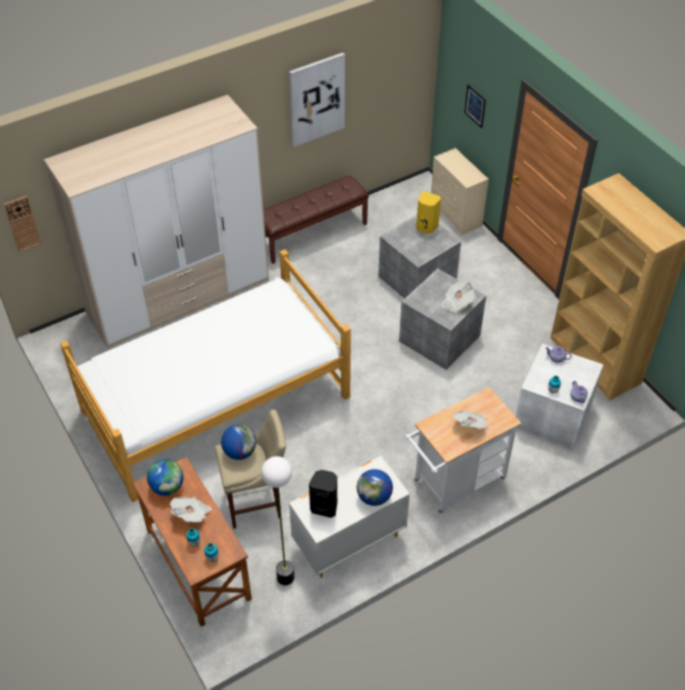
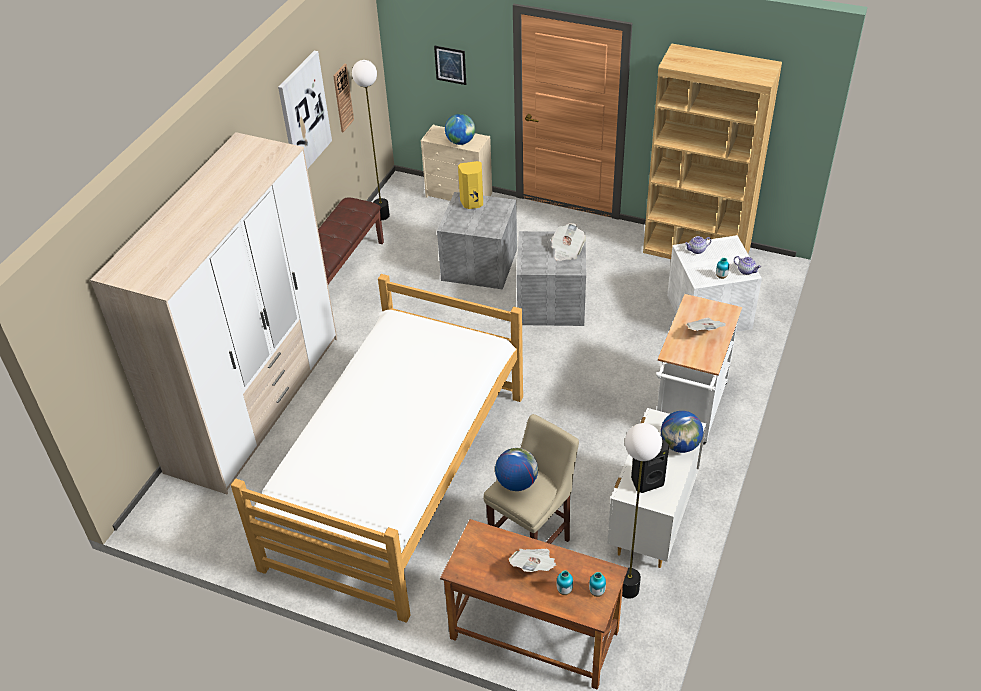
camera: 35 degrees left, 5 degrees down
(22, 223) = (83, 379): wall clock -> wall clock (343, 98)
(167, 487) = (481, 558): globe -> globe (460, 142)
(385, 202) = (382, 215): none -> floor lamp

